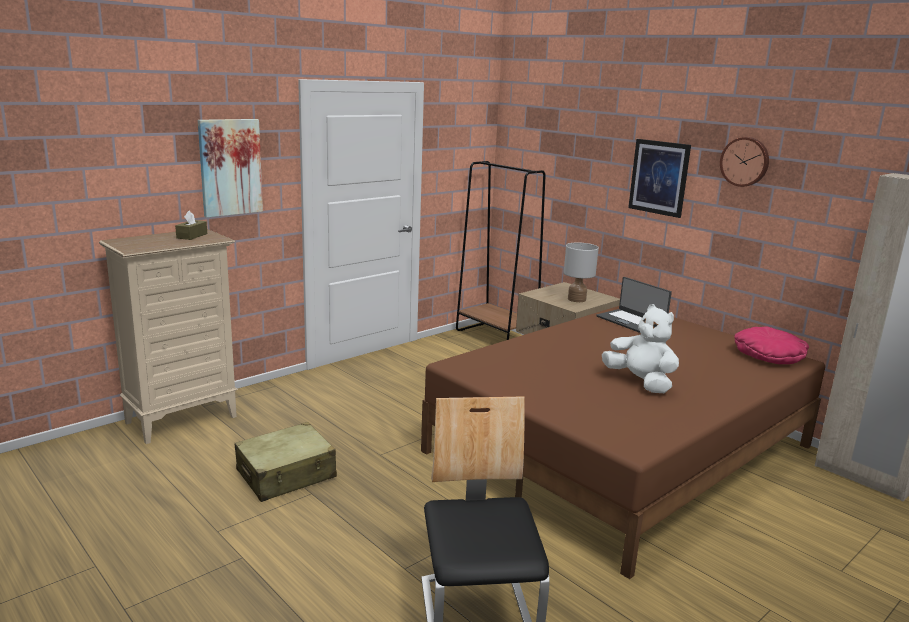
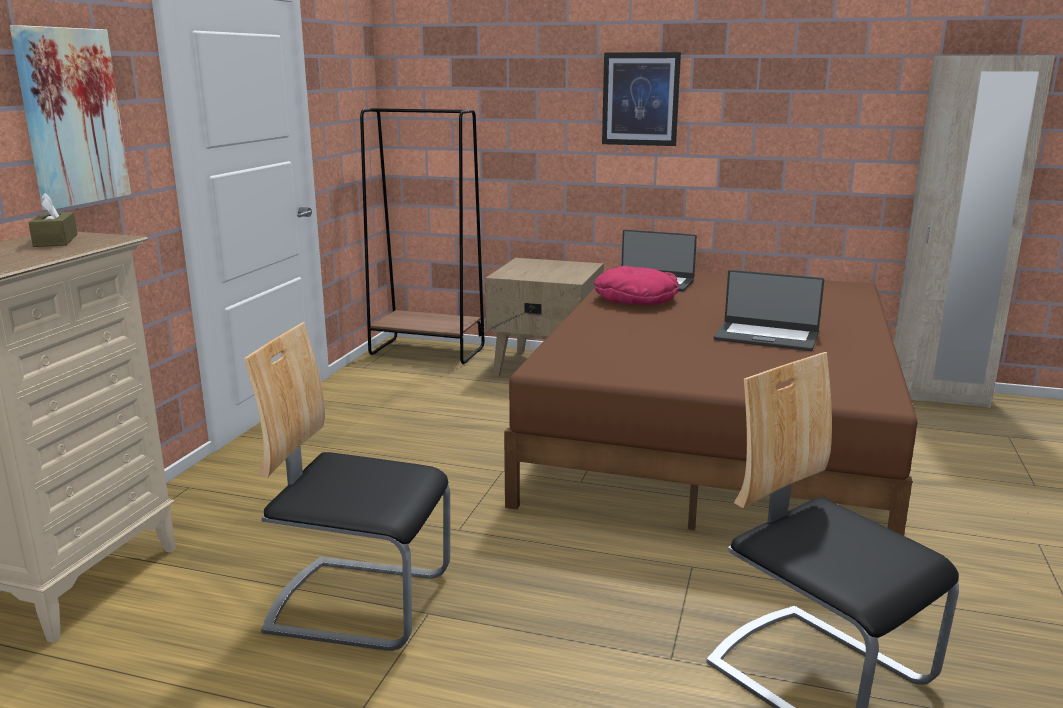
camera: 30 degrees left, 0 degrees up
(286, 474) = (359, 602): beige suitcase -> chair
(576, 299) = (560, 272): grey table lamp -> none
(640, 382) = (766, 337): white plush toy -> laptop
(745, 161) = (754, 65): wall clock -> none
(770, 356) = (825, 286): pink pillow -> pink pillow (637, 299)

